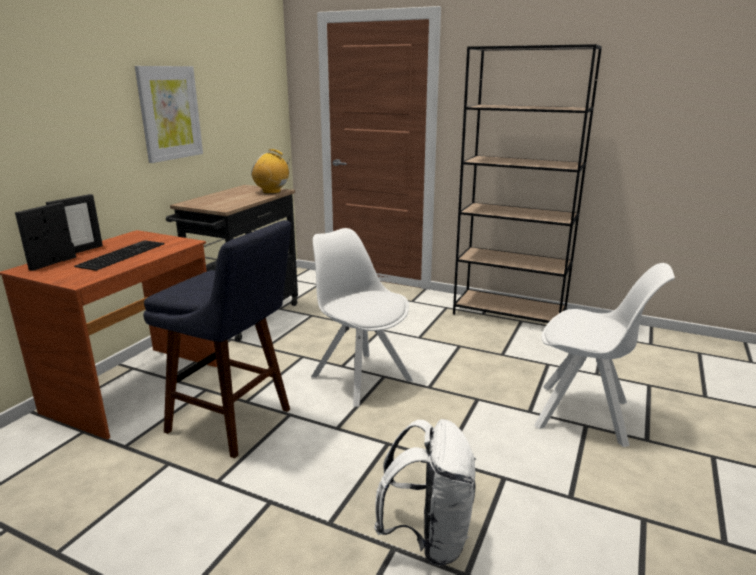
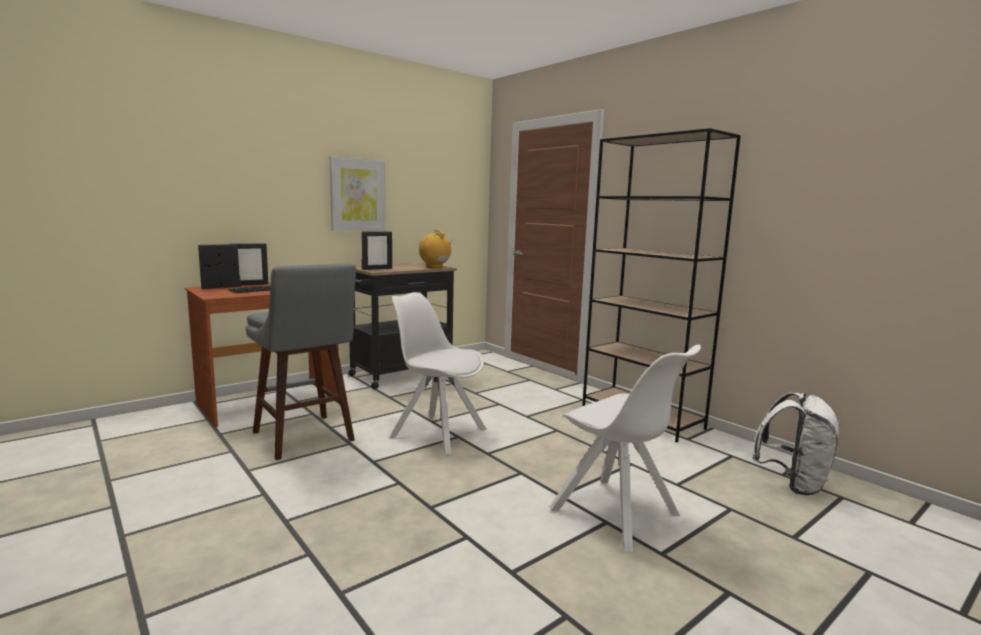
camera: 25 degrees right, 10 degrees down
(218, 204) = (377, 269): none -> picture frame
(235, 422) = (305, 438): blue stool -> grey stool
(360, 377) = (437, 432): white chair -> white chair turned 45 degrees counterclockwise
(428, 537) = (344, 556): white backpack -> white backpack (792, 484)

